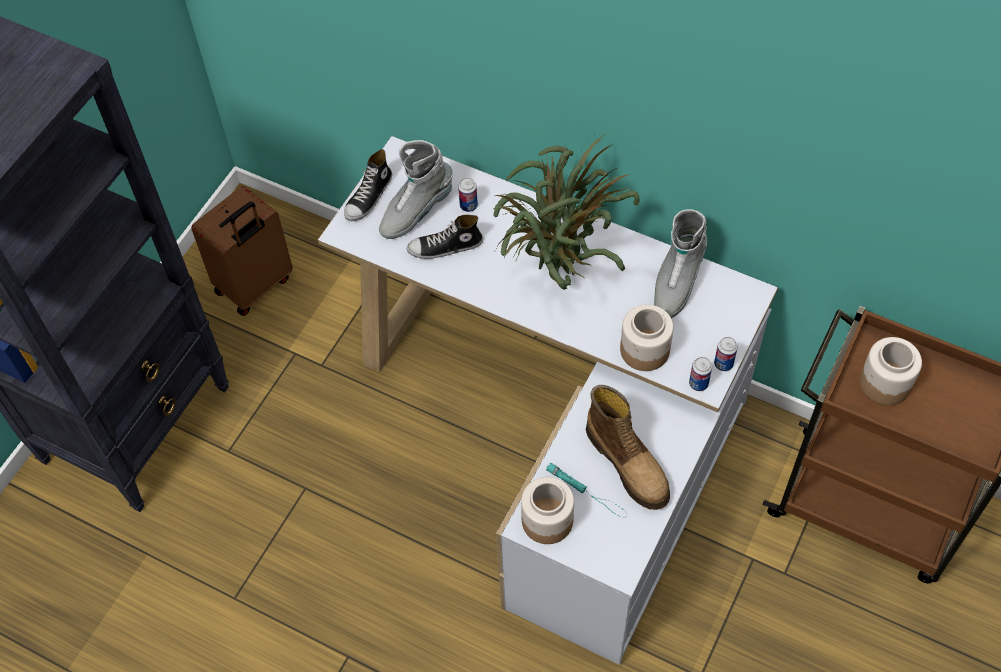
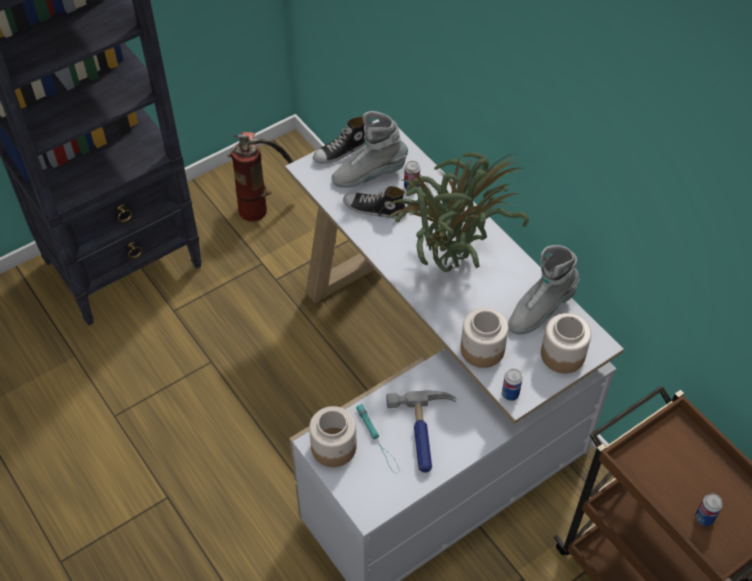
camera: 25 degrees right, 5 degrees down
(255, 286) = (262, 204): brown suitcase -> fire extinguisher
(628, 463) = (424, 434): boot -> hammer
(723, 364) = (540, 388): can -> can (704, 518)
(884, 382) = (668, 462): jar -> jar (562, 354)

